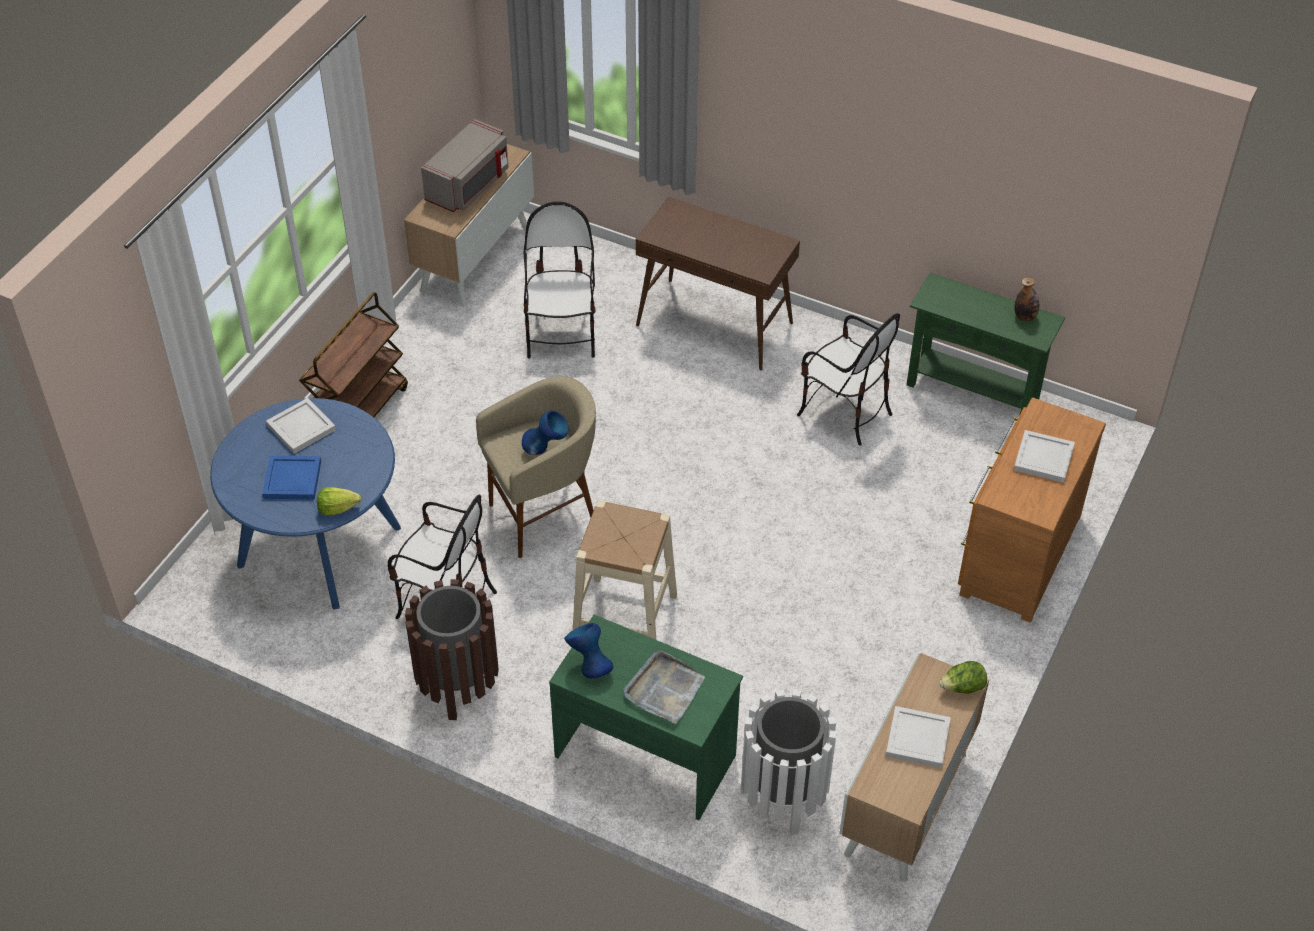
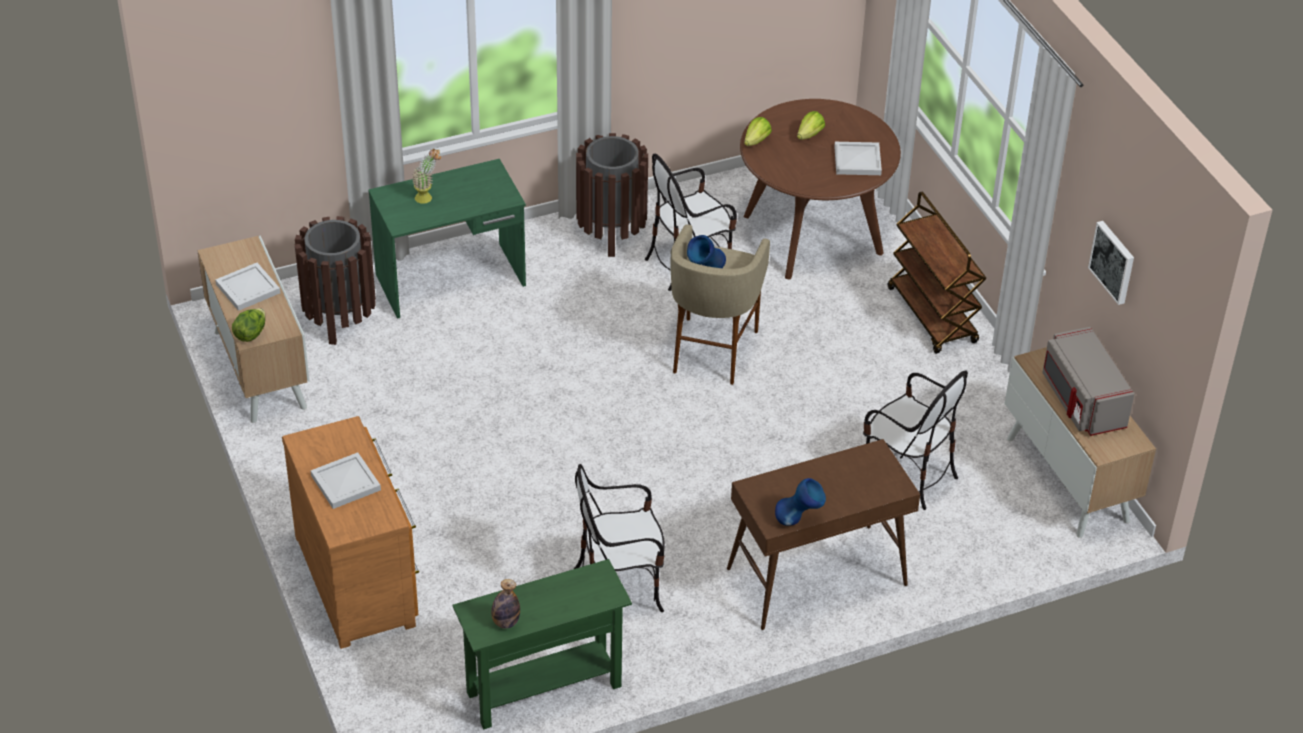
camera: 130 degrees right, 5 degrees down
(291, 479) = (810, 135): blue tray -> lettuce
(319, 546) = (813, 234): blue dining table -> brown dining table
(407, 101) = (1113, 261): none -> picture
(589, 666) = (487, 179): blue vase -> blue vase (799, 520)
(624, 618) = (570, 336): beige stool -> none
(664, 689) = (428, 198): grey tray -> potted plant
(783, 797) = (340, 319): white trash can -> brown trash can

